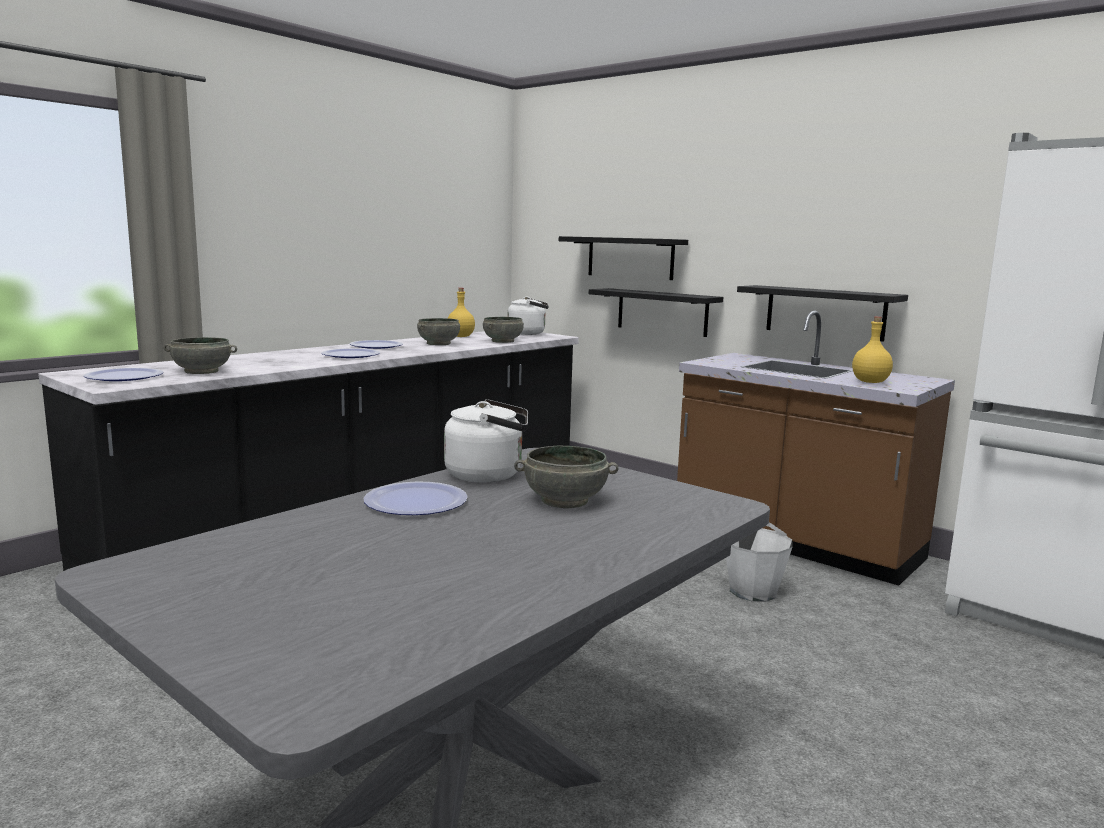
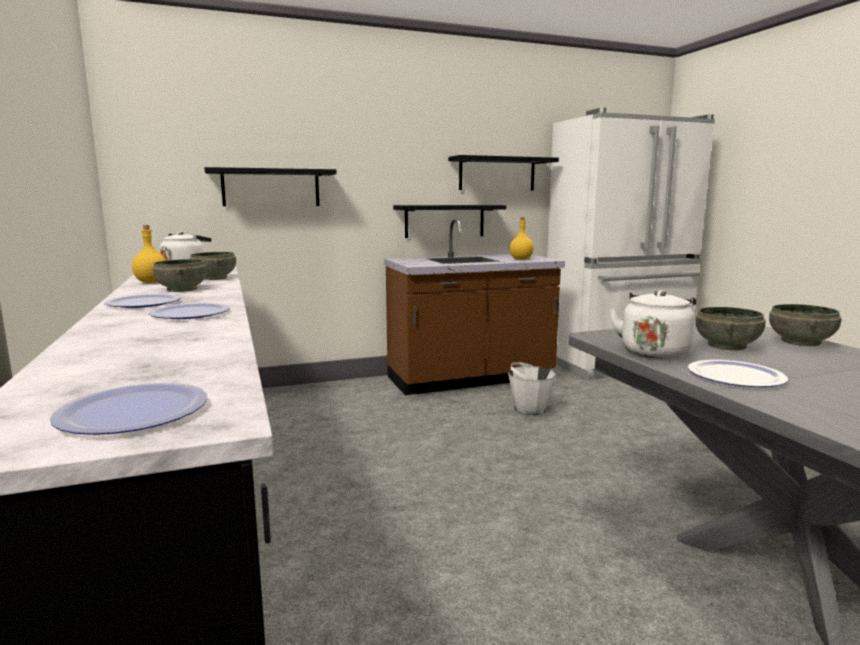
camera: 60 degrees left, 0 degrees up
(201, 371) = (179, 369): grey bowl -> grey bowl (801, 342)
(662, 312) = (311, 234): black shelf -> black shelf (497, 174)

